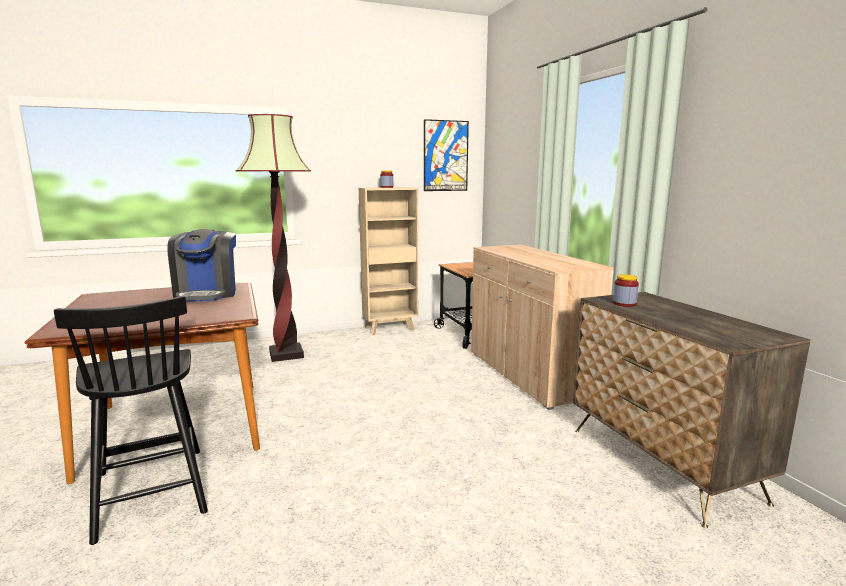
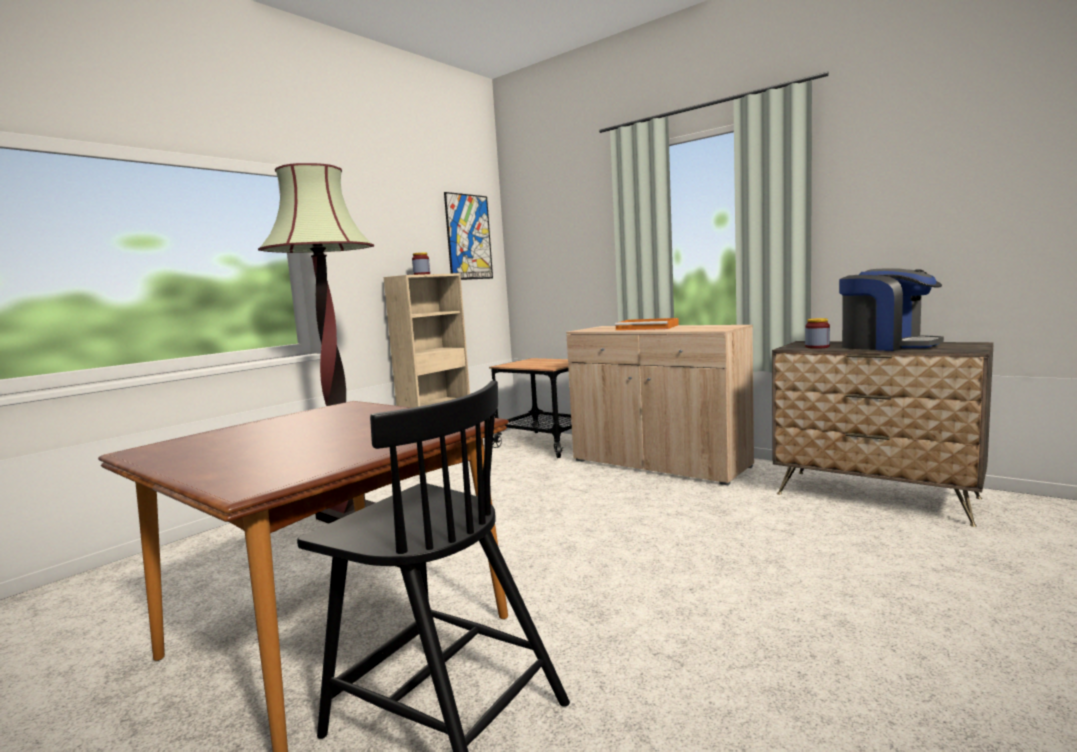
camera: 30 degrees left, 5 degrees down
(207, 294) = (341, 417): coffee machine -> coffee machine (886, 346)
(534, 254) = (648, 327): none -> orange tray

